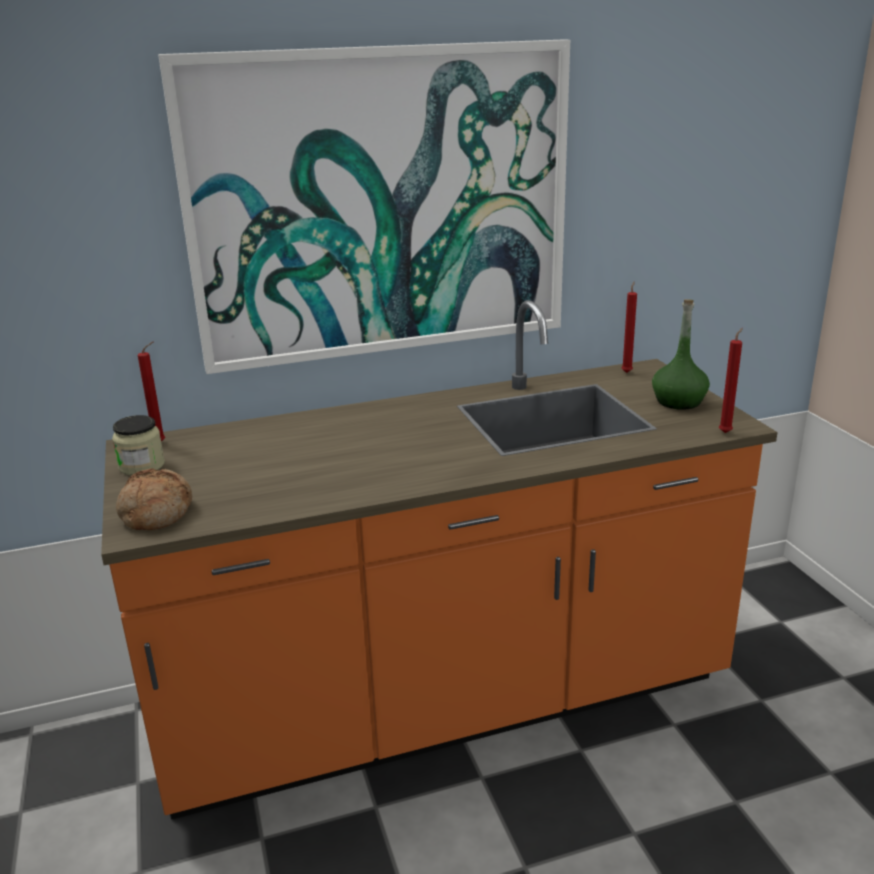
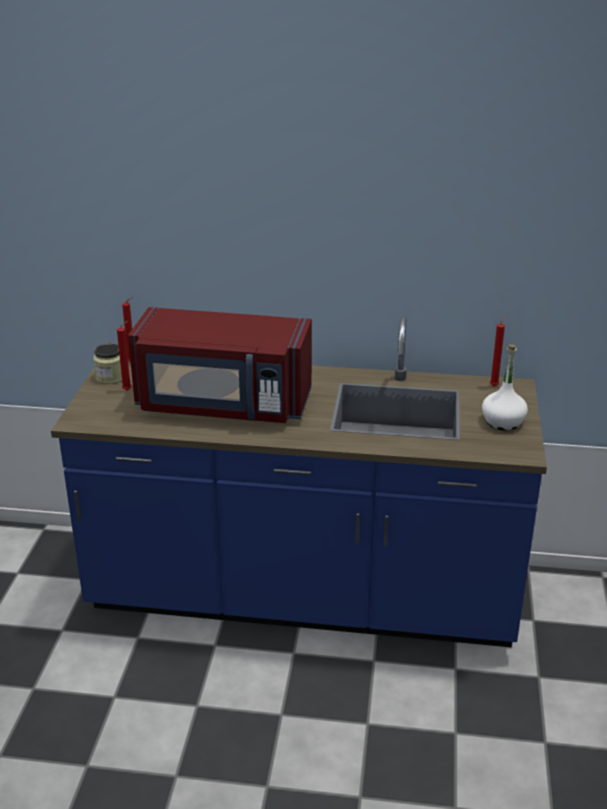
camera: 25 degrees right, 5 degrees up
(155, 513) = (95, 412): bread -> none
(335, 460) = (223, 405): none -> red microwave
(381, 205) = (306, 226): picture -> none
(444, 704) = (303, 598): orange counter -> blue counter
(678, 401) = (503, 422): green bottle -> white bottle
(726, 432) = (506, 456): red candle -> red candle (128, 390)

